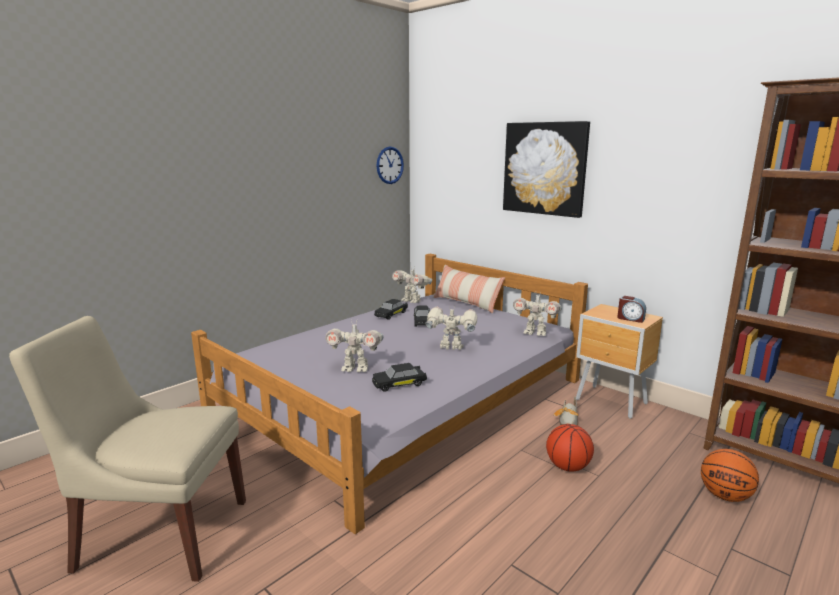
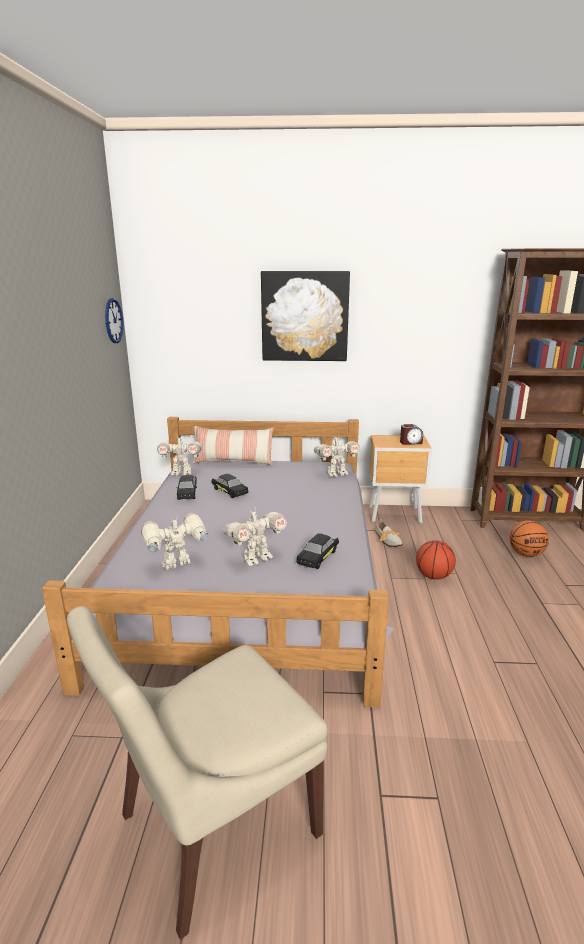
camera: 40 degrees left, 5 degrees up
(451, 348) = (299, 509): toy robot -> toy robot (177, 565)

